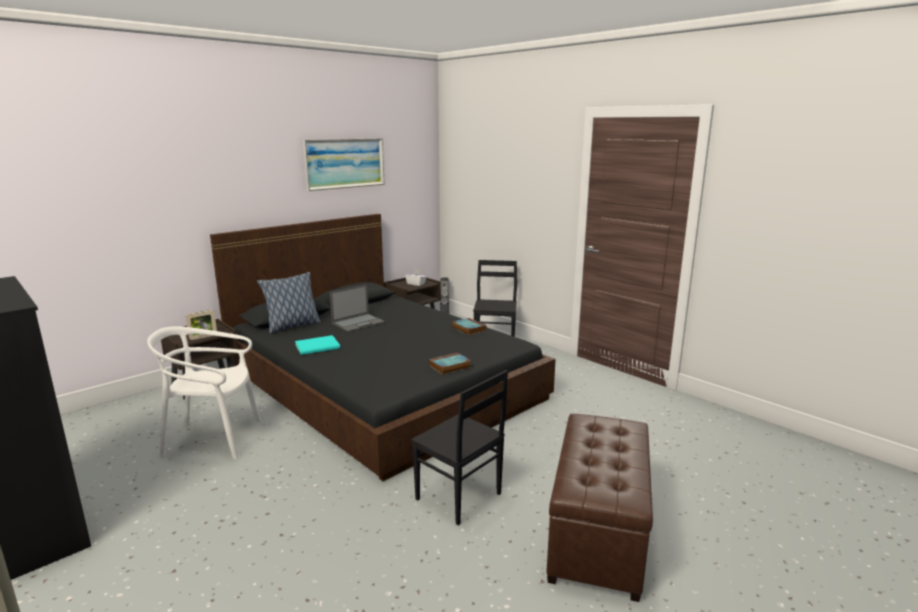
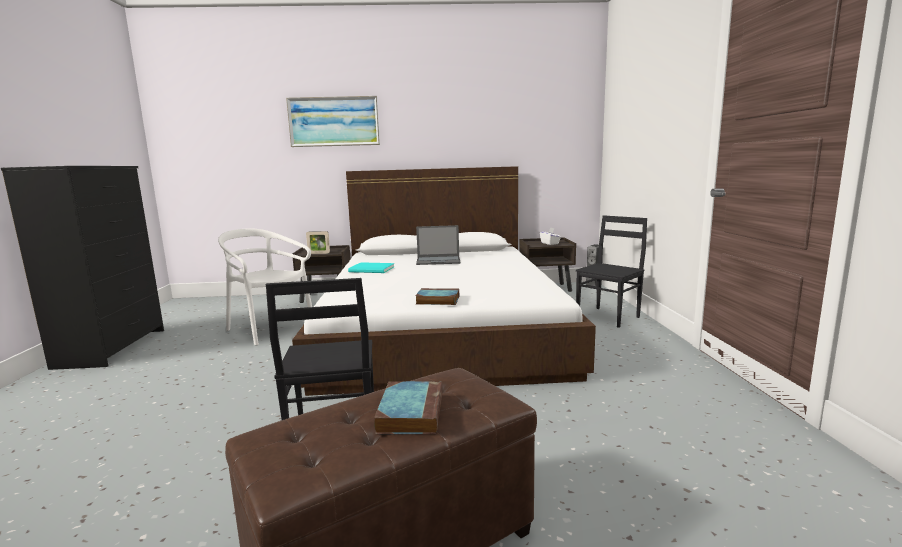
camera: 40 degrees right, 5 degrees down
(292, 326) = (387, 256): pillow -> none
(345, 163) = (483, 114): picture -> picture (334, 121)
(381, 383) = (441, 324): black bed -> white bed
(468, 329) = (526, 278): book -> book (410, 412)

